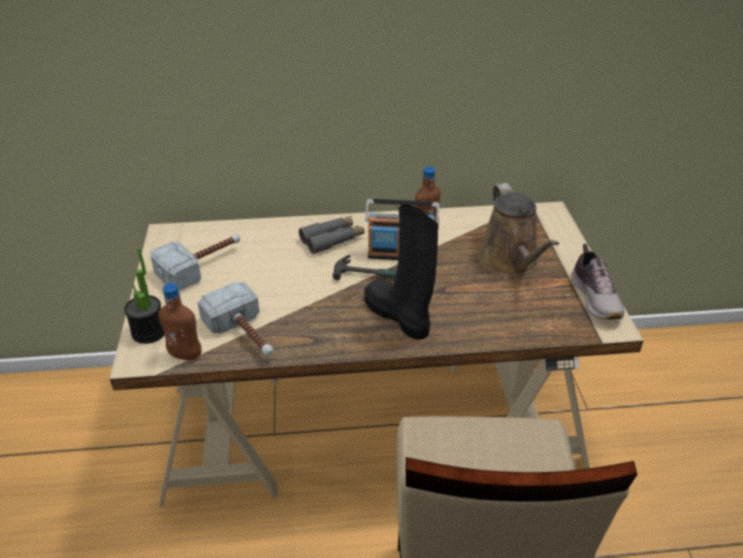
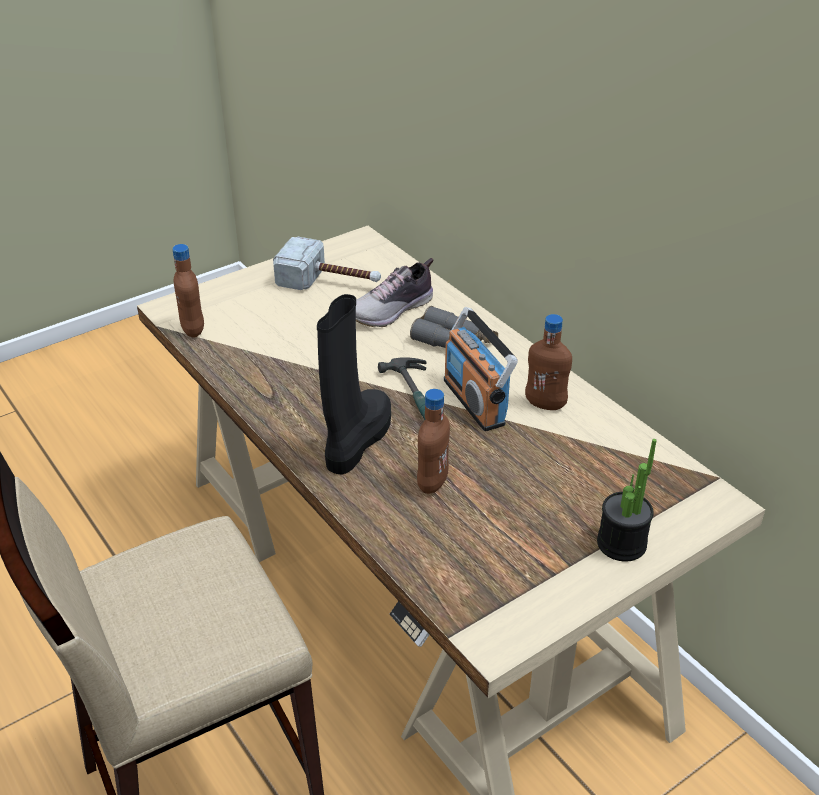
camera: 60 degrees right, 0 degrees up
(149, 332) = (209, 297): potted plant -> potted plant (621, 544)
(245, 335) = (245, 351): hammer -> none
(465, 299) = (432, 483): none -> brown bottle
(511, 261) = (552, 499): brown watering can -> none
(596, 298) = (544, 607): shoe -> shoe (392, 310)

